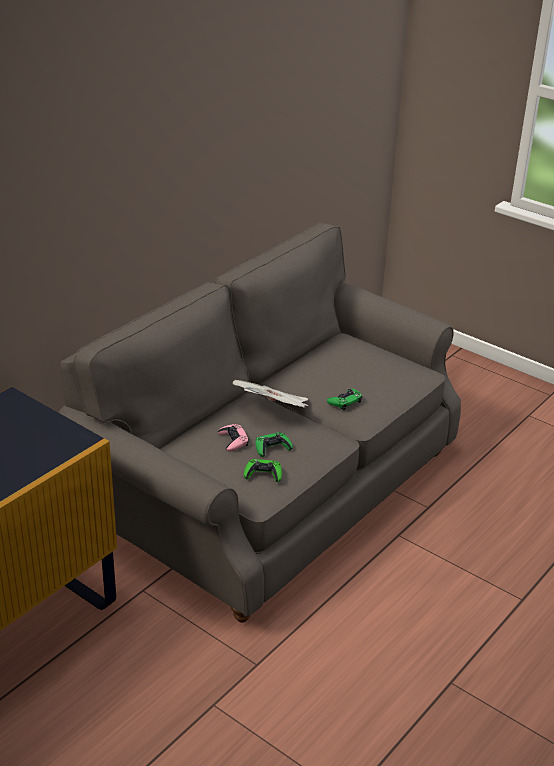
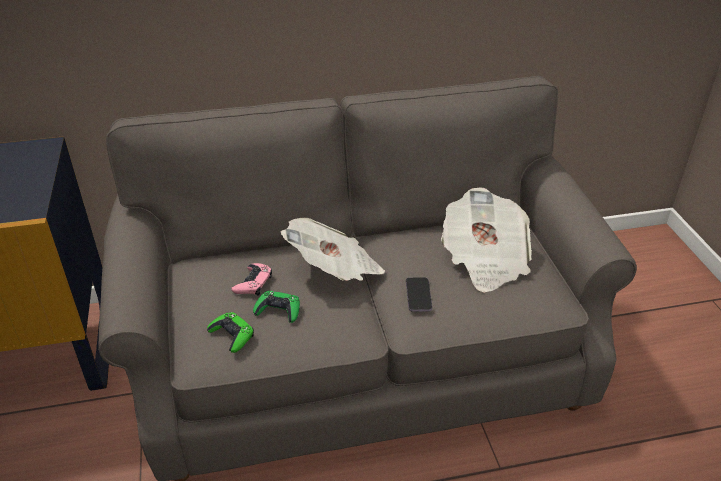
camera: 40 degrees right, 5 degrees up
(345, 402) = (418, 295): green game controller -> phone
(358, 365) = (484, 260): none -> newspaper

